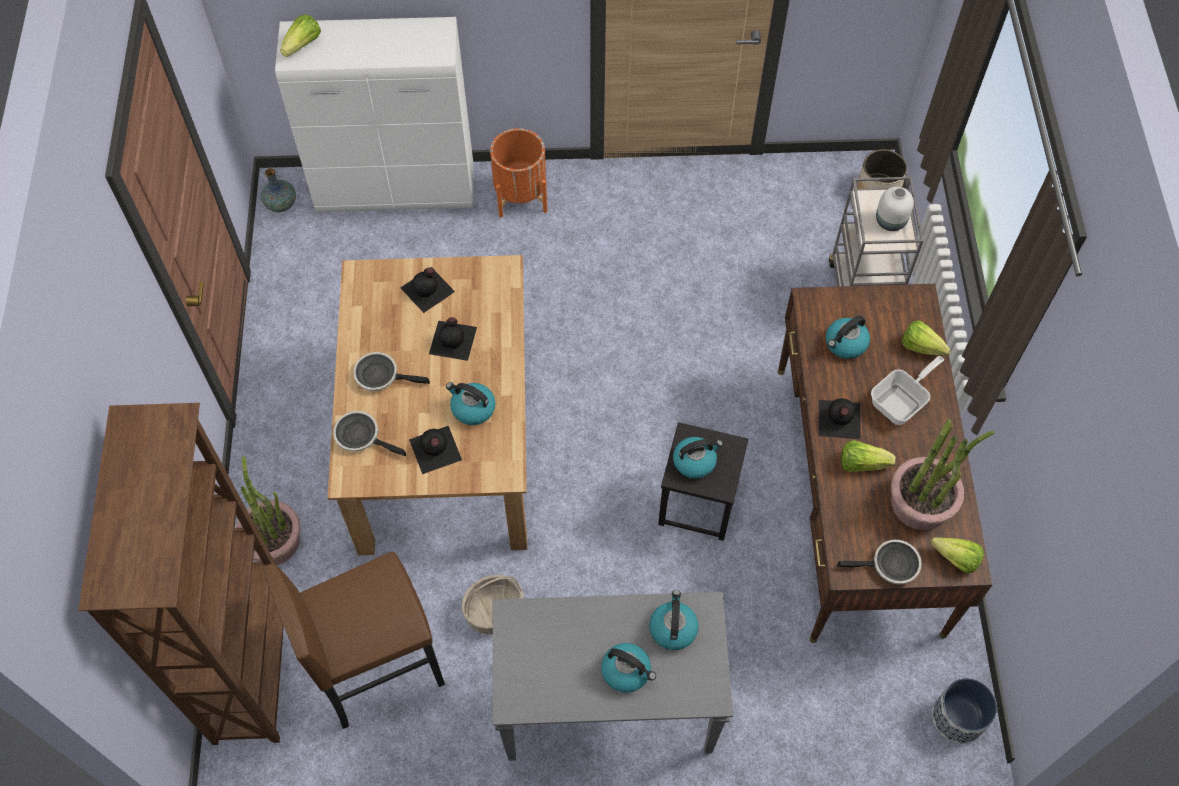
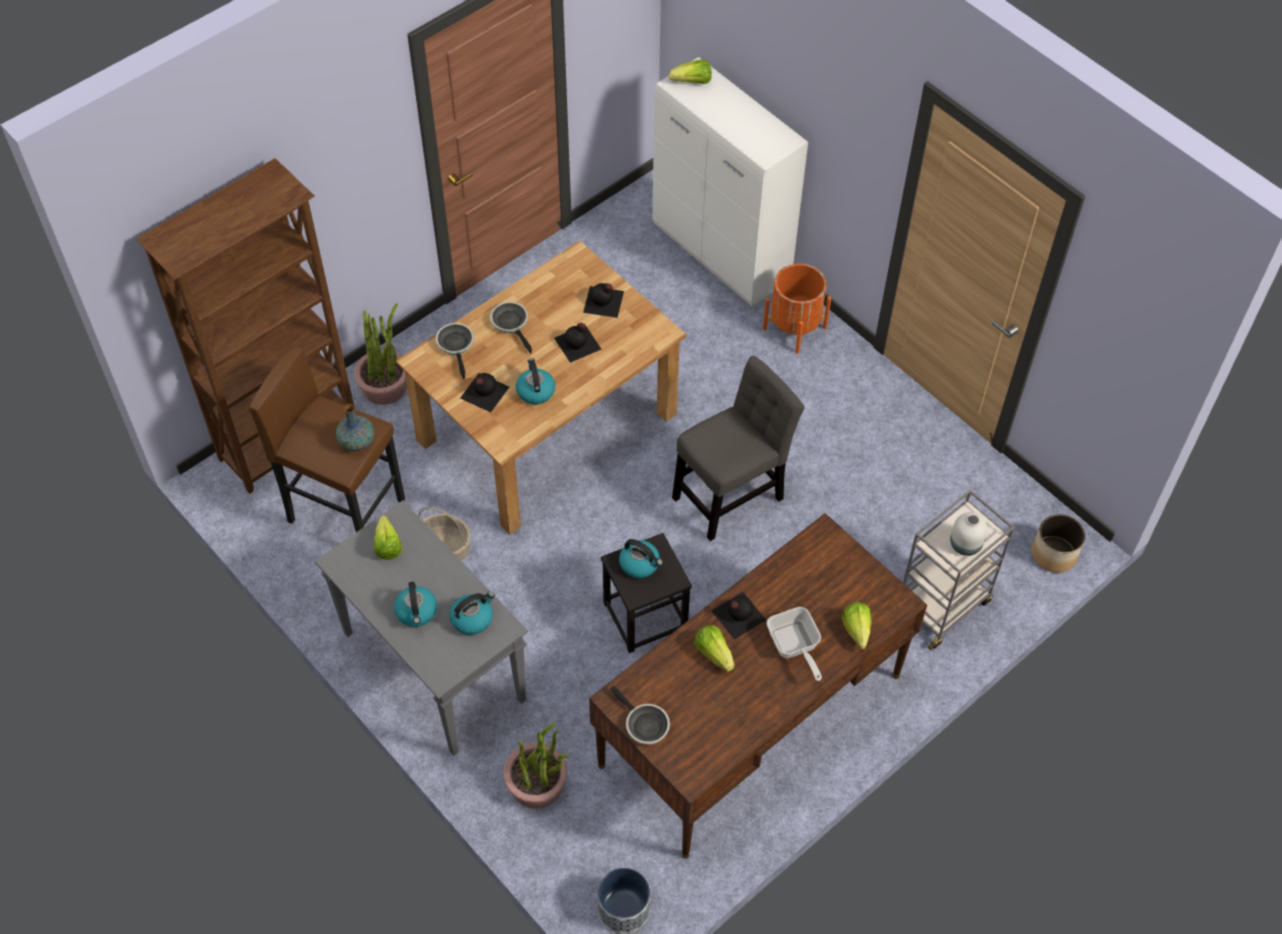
camera: 50 degrees right, 5 degrees down
(281, 204) = (640, 200): vase -> vase (357, 442)
(637, 355) = (732, 494): none -> grey chair
(845, 344) = (809, 578): kettle -> none
(902, 401) = (794, 647): frying pan -> frying pan turned 60 degrees clockwise
(921, 502) = (717, 713): potted plant -> potted plant (537, 784)
(952, 556) = (689, 761): lettuce -> lettuce (388, 542)

